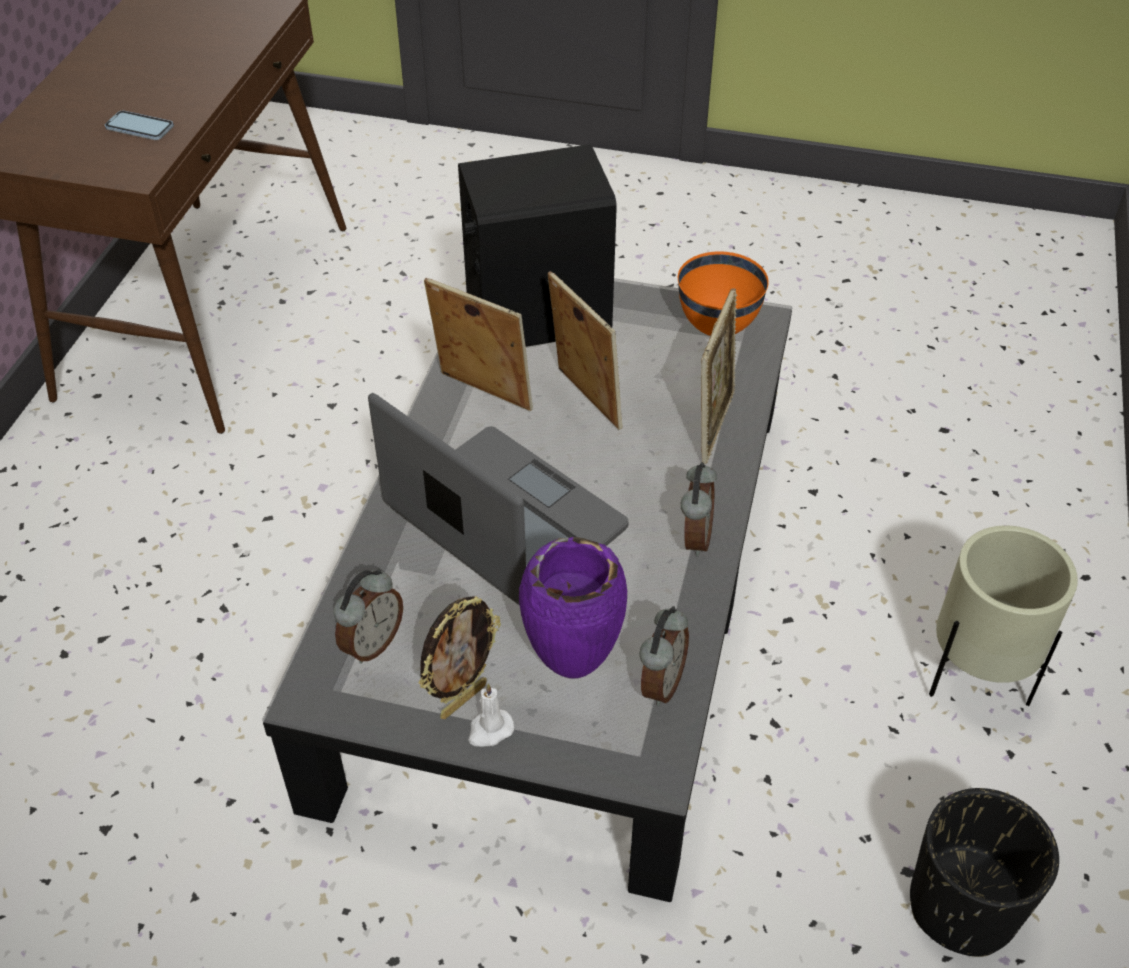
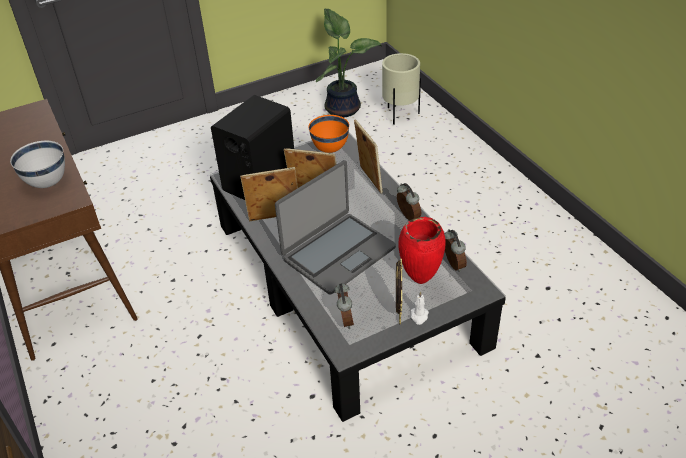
camera: 40 degrees left, 5 degrees down
(139, 127) = (47, 183): phone -> white bowl
(503, 521) = (338, 253): laptop -> laptop turned 135 degrees clockwise
(572, 665) = (419, 279): purple vase -> red vase
(920, 274) = (344, 108): none -> potted plant
(963, 906) = (572, 286): black planter -> none
(976, 678) = (503, 221): beige planter -> beige planter (400, 115)

